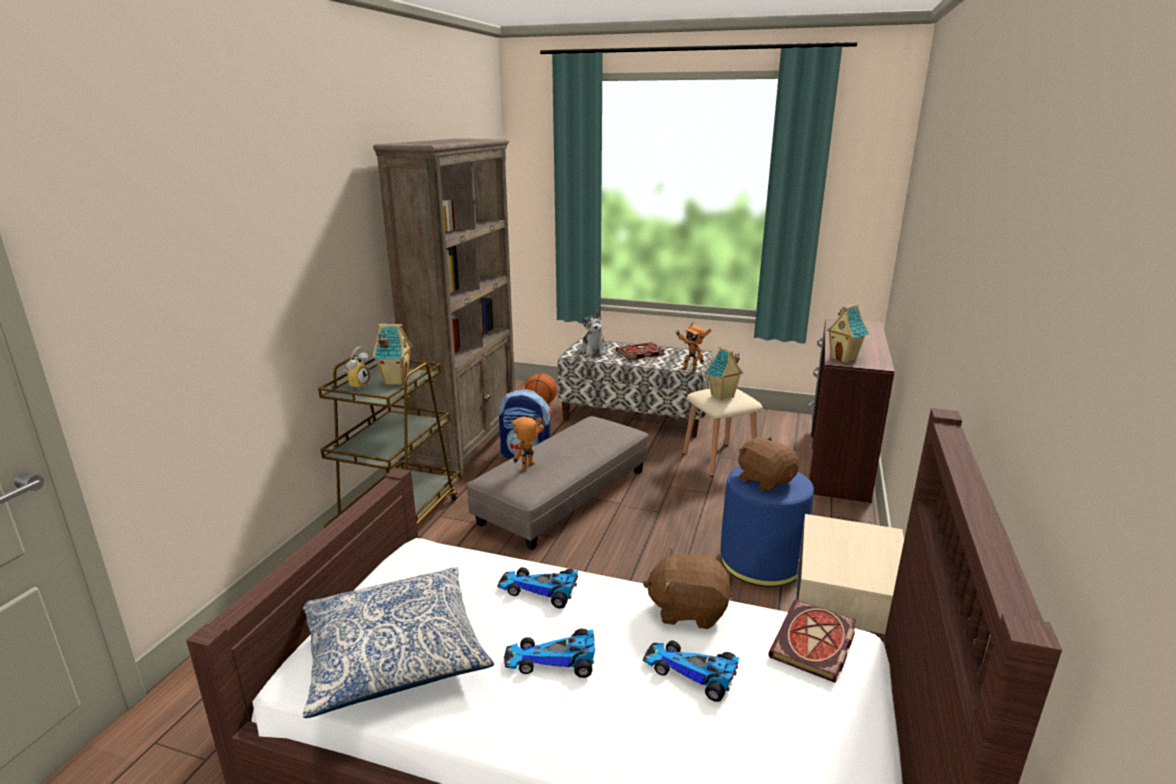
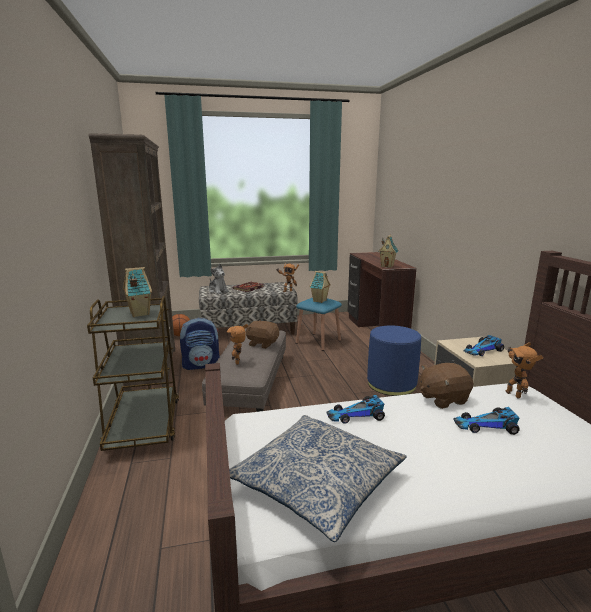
camera: 30 degrees left, 5 degrees down
(358, 385) = (111, 321): alarm clock -> none
(553, 660) = (415, 447): toy car -> toy car (482, 350)
(719, 459) = (318, 341): beige stool -> blue stool
(765, 480) = (393, 333): brown plush toy -> brown plush toy (262, 344)
(814, 644) = (514, 394): book -> toy robot

